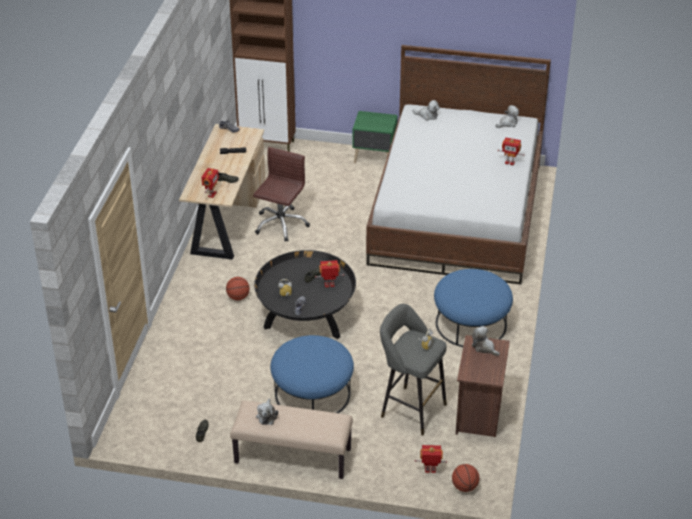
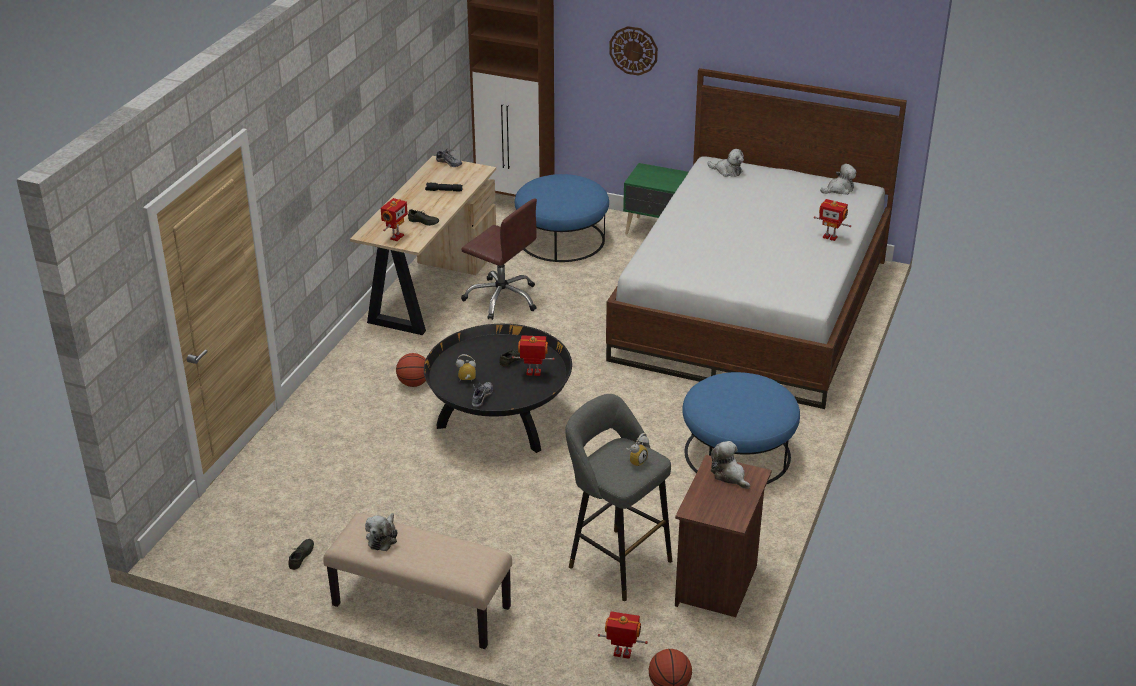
camera: 10 degrees right, 5 degrees down
(280, 224) = (502, 298): brown office chair -> brown office chair turned 90 degrees clockwise
(312, 393) = (477, 522): blue ottoman -> blue ottoman (561, 240)
(352, 34) = (633, 50): none -> wall clock

